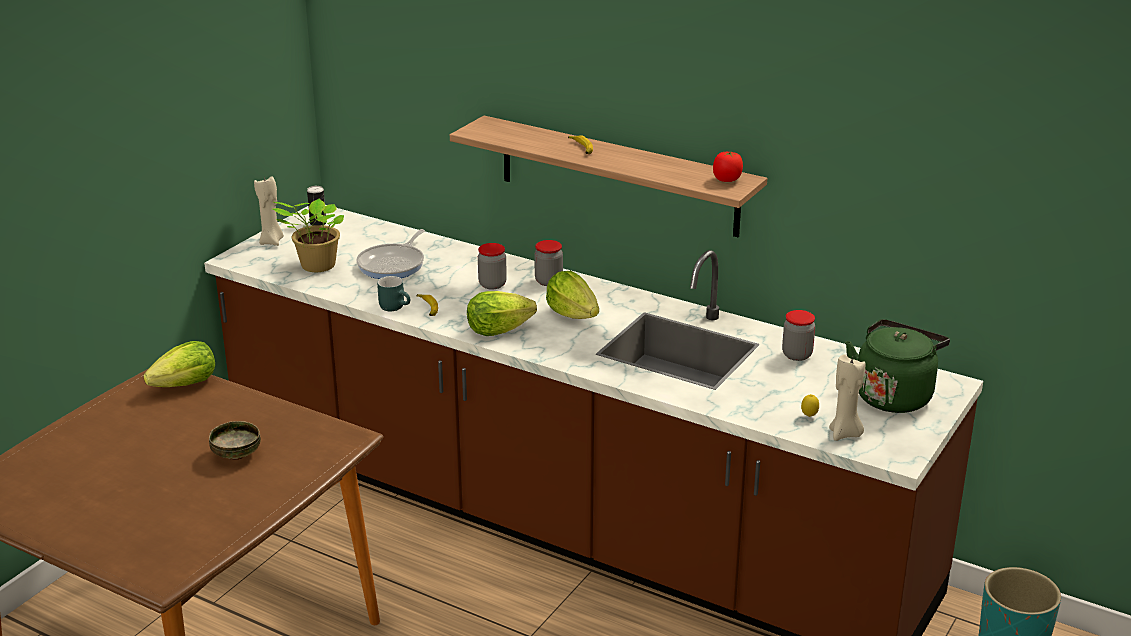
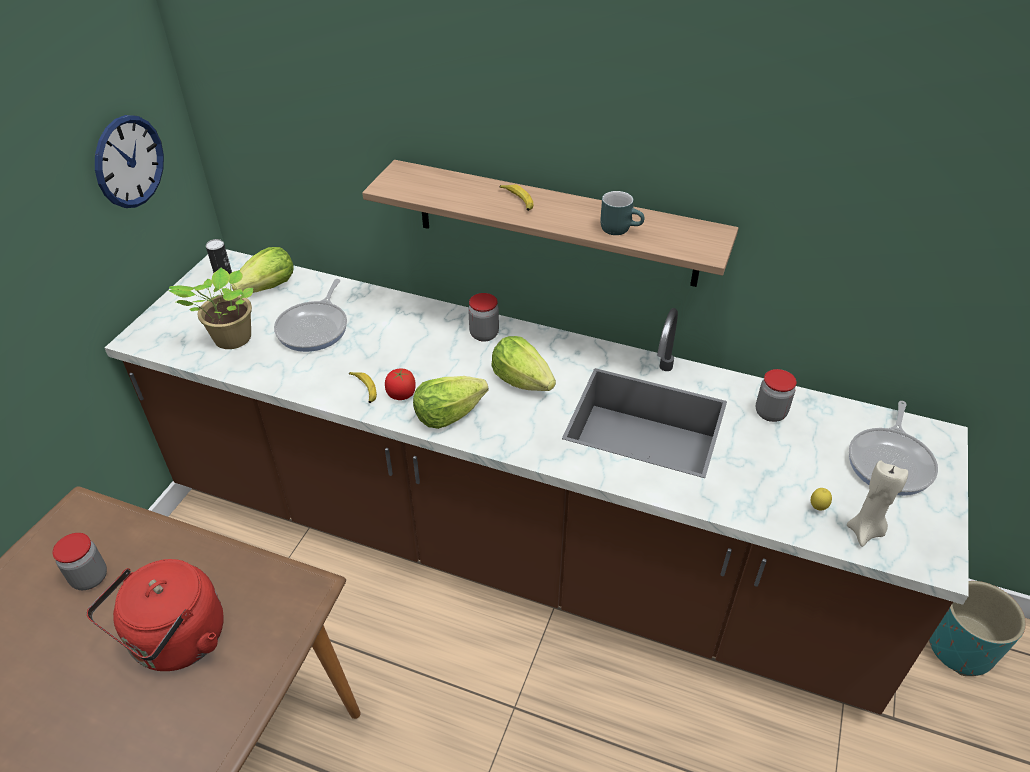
camera: 10 degrees left, 15 degrees up
(186, 385) = (103, 527): lettuce -> lettuce (269, 287)
(236, 455) = (175, 642): bowl -> red kettle
(257, 102) = (129, 162): none -> wall clock
(272, 241) = (177, 308): beige candle -> none
(396, 307) = (329, 391): turquoise mug -> turquoise mug (620, 228)
(492, 284) = (426, 345): jar -> jar (90, 578)
(727, 180) = (697, 235): tomato -> tomato (401, 395)
(894, 395) = (891, 462): green kettle -> frying pan

